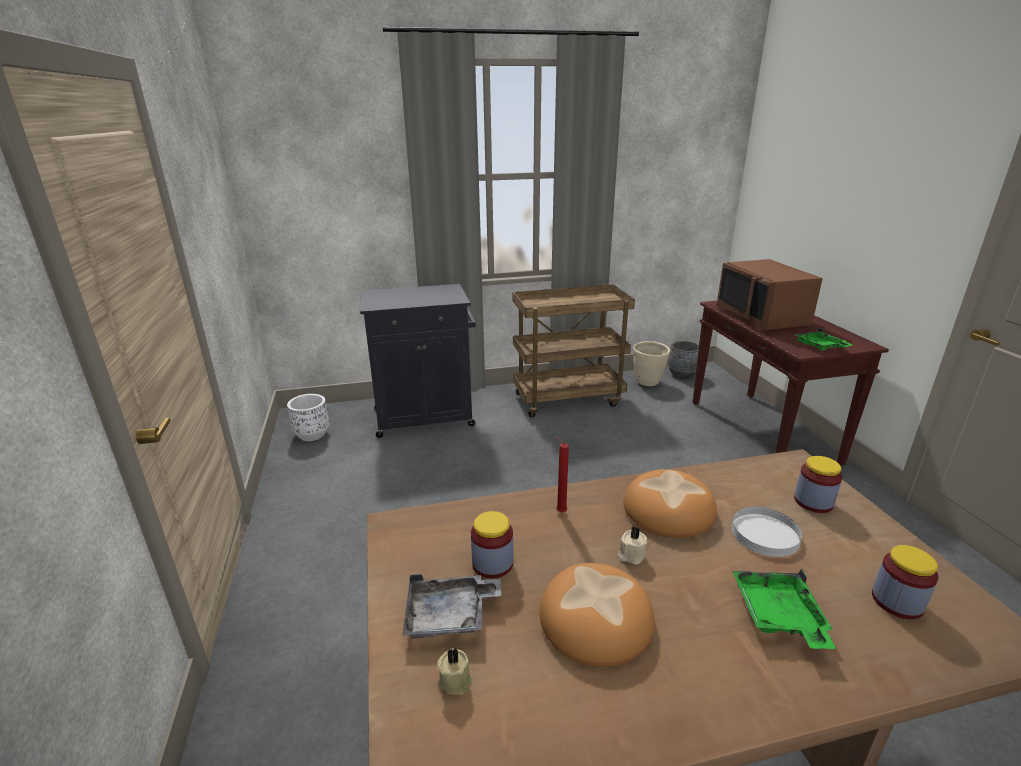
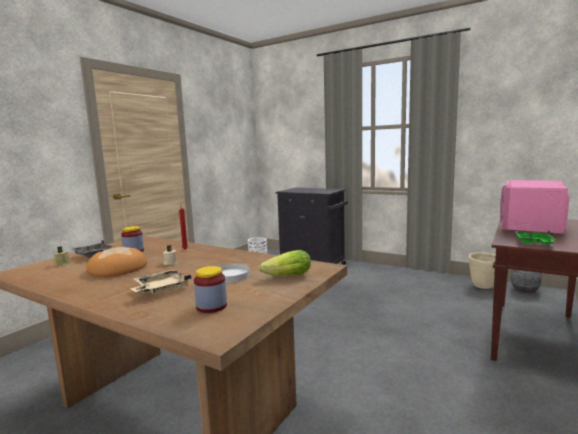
camera: 45 degrees right, 15 degrees down
(568, 399) = (406, 279): brown cart -> none
(669, 509) = (219, 259): bread -> none
(763, 317) = (532, 226): brown microwave -> pink microwave
(778, 616) = (161, 289): green tray -> beige tray
(813, 502) = (285, 277): jar -> lettuce

